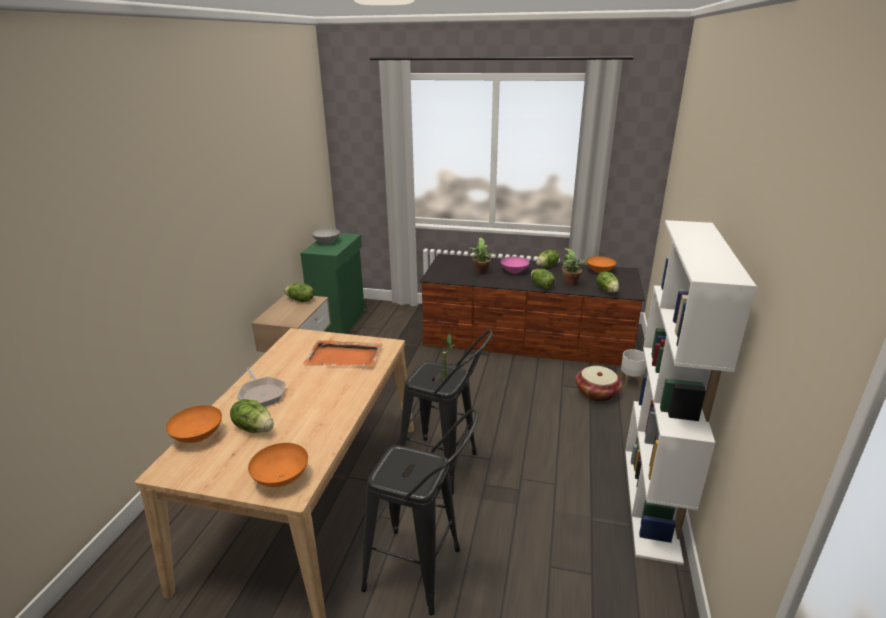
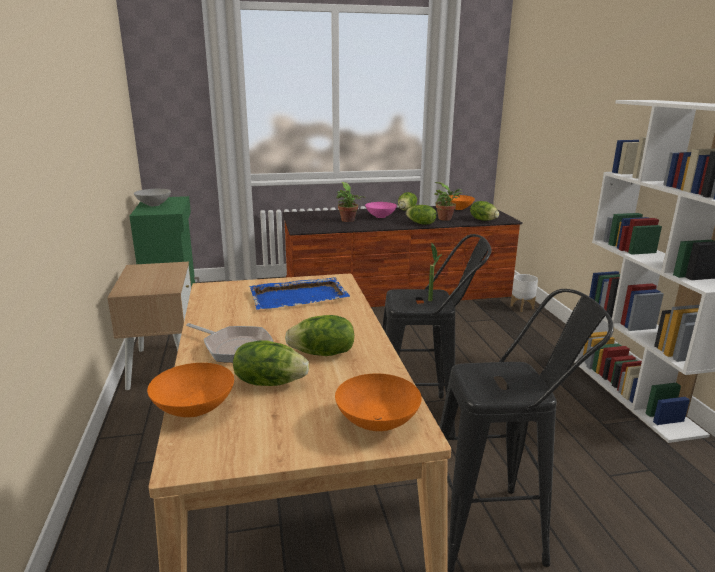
camera: 25 degrees left, 5 degrees down
(300, 300) = (155, 268): lettuce -> lettuce (323, 354)
(345, 356) = (299, 296): orange tray -> blue tray
(597, 393) = (503, 321): basket -> none

